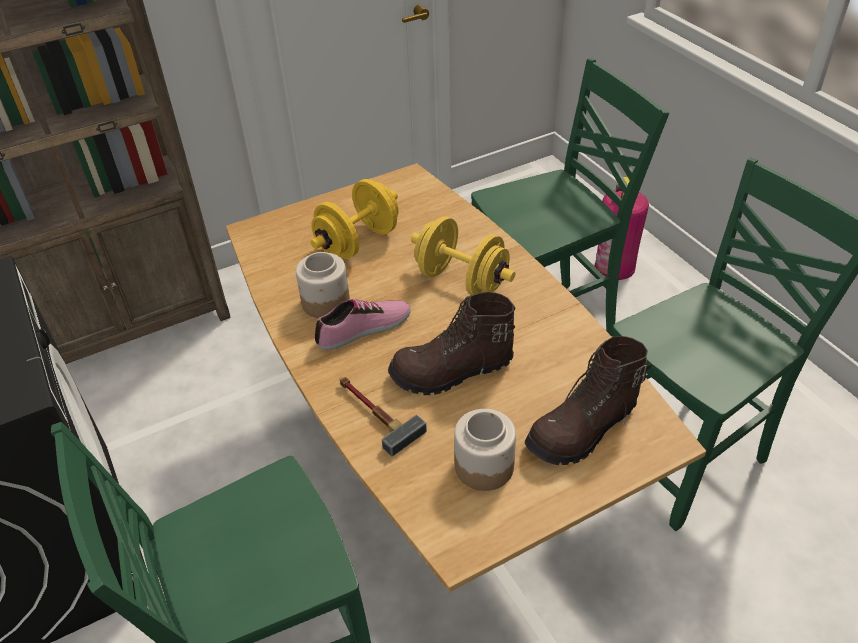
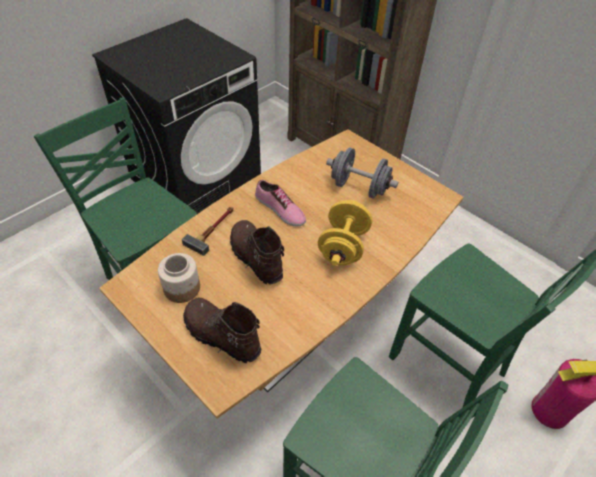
camera: 70 degrees right, 5 degrees up
(325, 303) = (296, 187): jar -> none
(358, 242) = (359, 187): yellow dumbbell -> grey dumbbell

